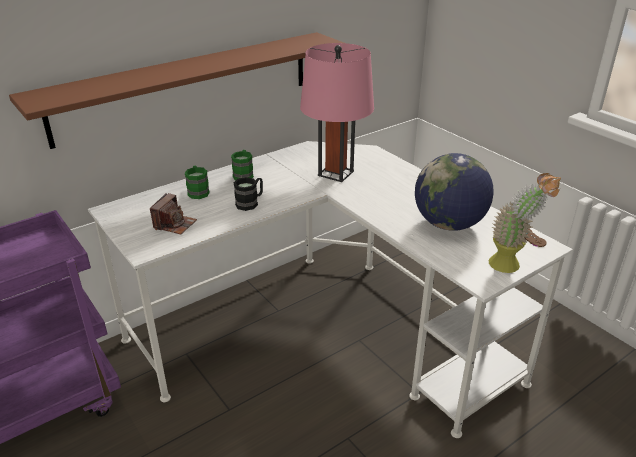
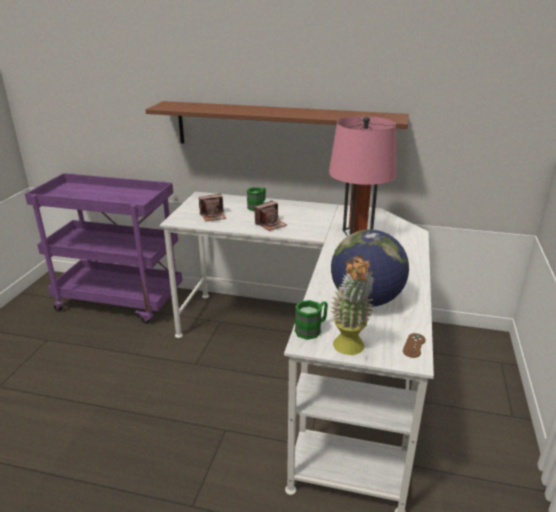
camera: 50 degrees right, 5 degrees down
(243, 174) = (300, 209): green mug -> green mug (312, 329)
(250, 203) = (270, 224): black mug -> camera

